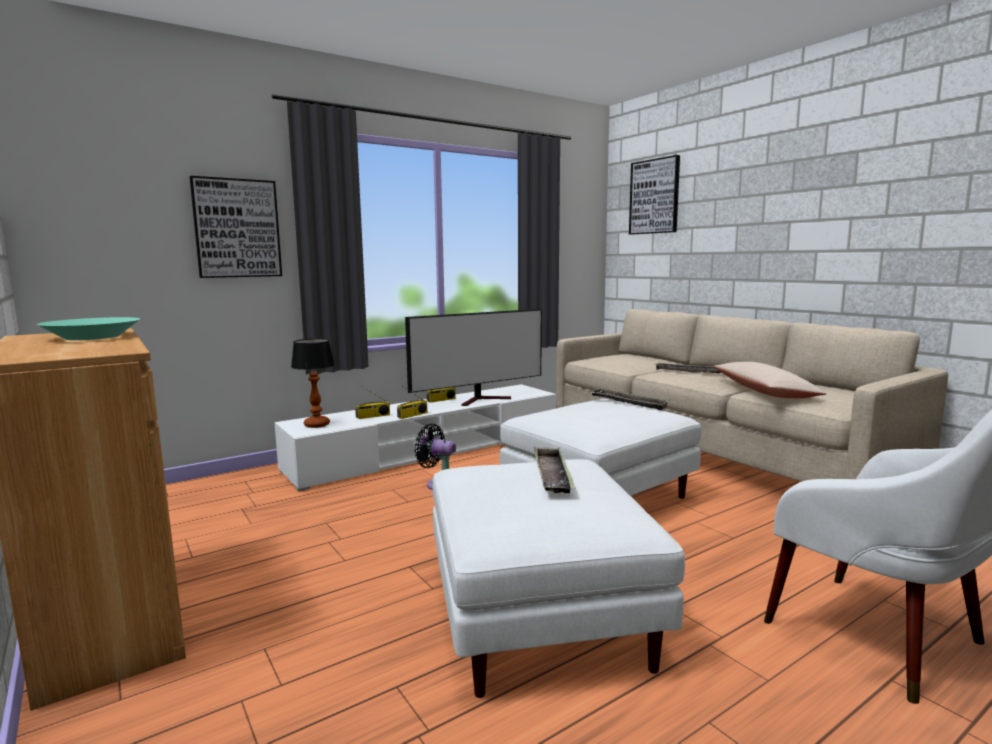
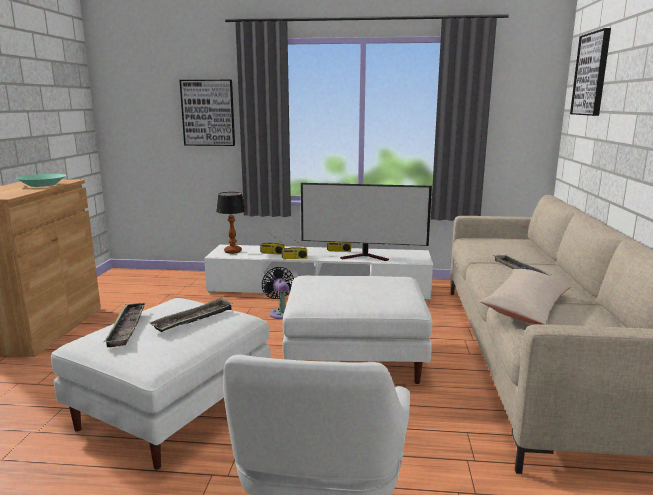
camera: 40 degrees right, 5 degrees up
(628, 402) = (402, 285): tray -> tray (127, 327)

